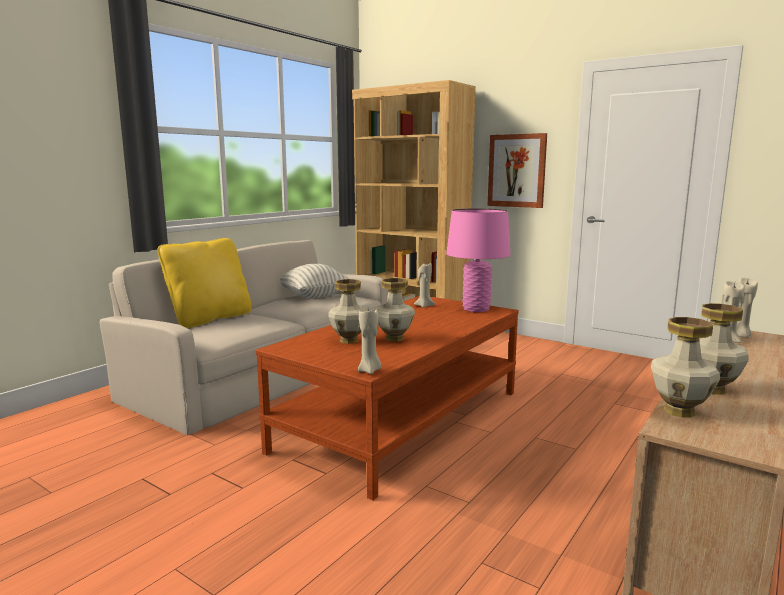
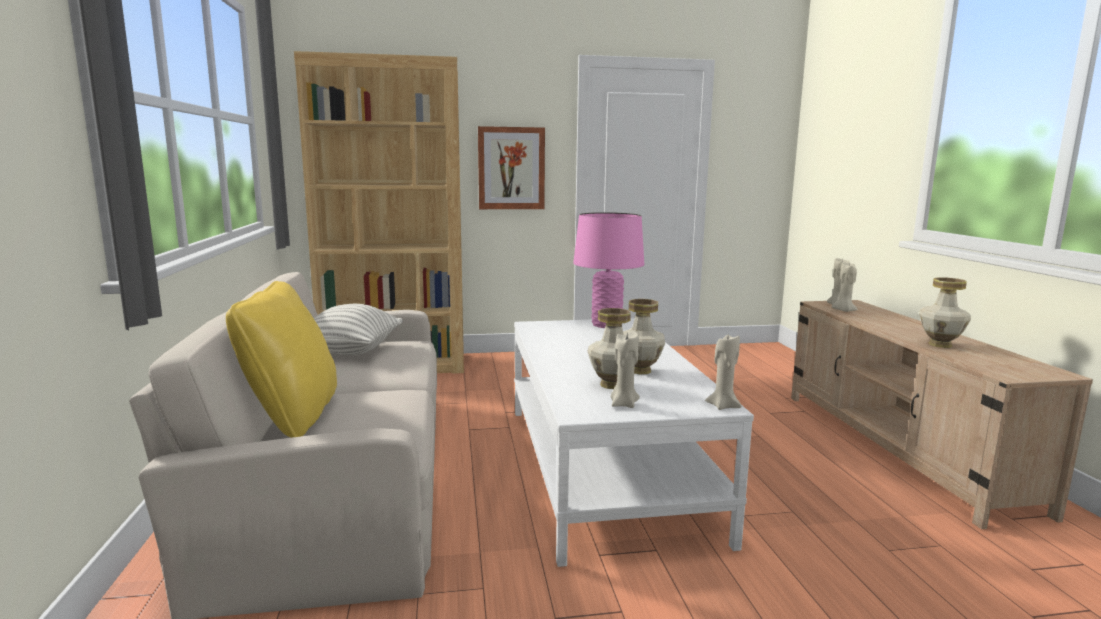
camera: 45 degrees left, 0 degrees up
(403, 419) = (604, 467): brown coffee table -> white coffee table
(424, 306) = (556, 332): beige candle -> beige candle (623, 404)
(680, 411) = (976, 363): vase -> none

